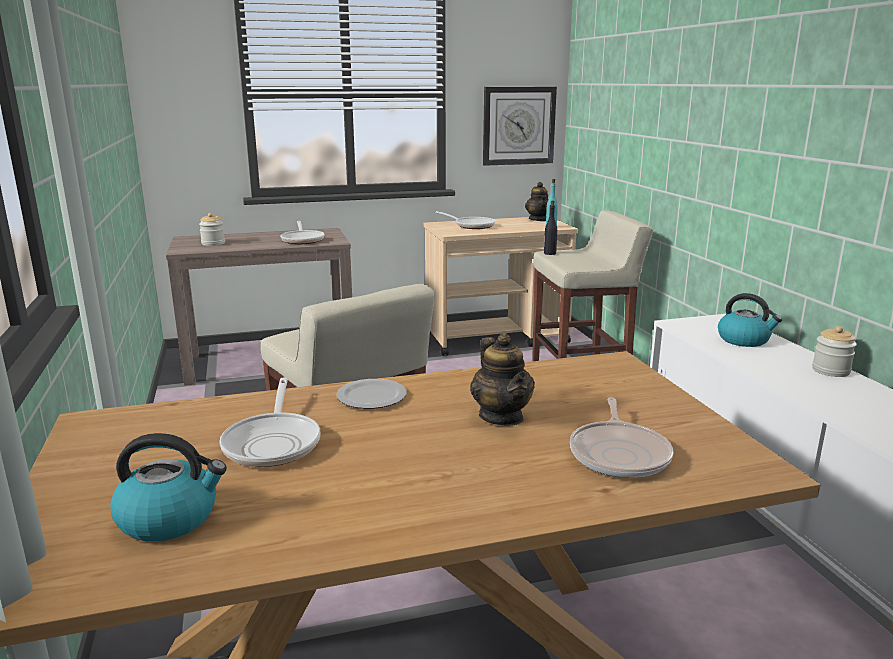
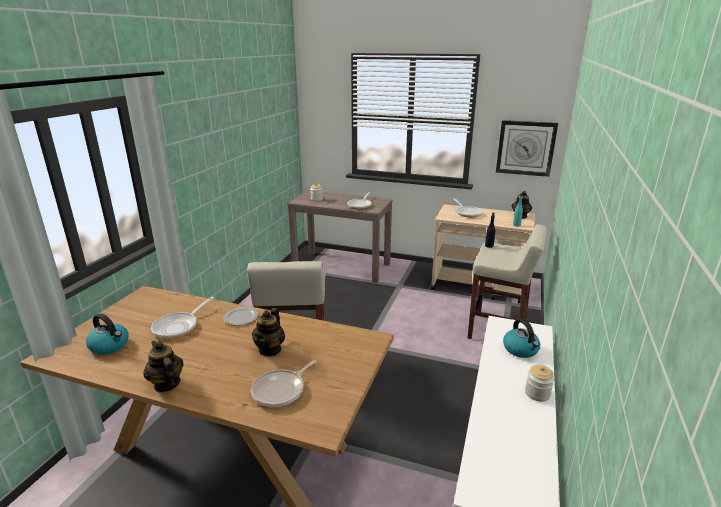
camera: 35 degrees right, 5 degrees up
(419, 521) = (166, 384): none -> teapot

